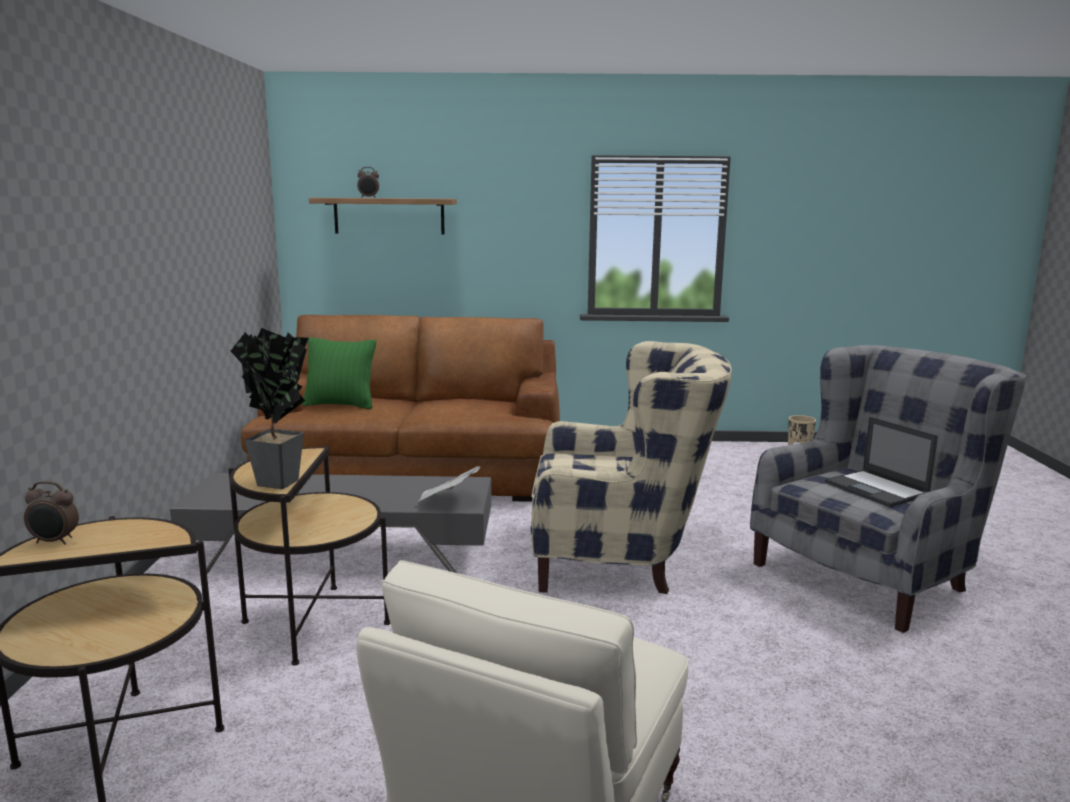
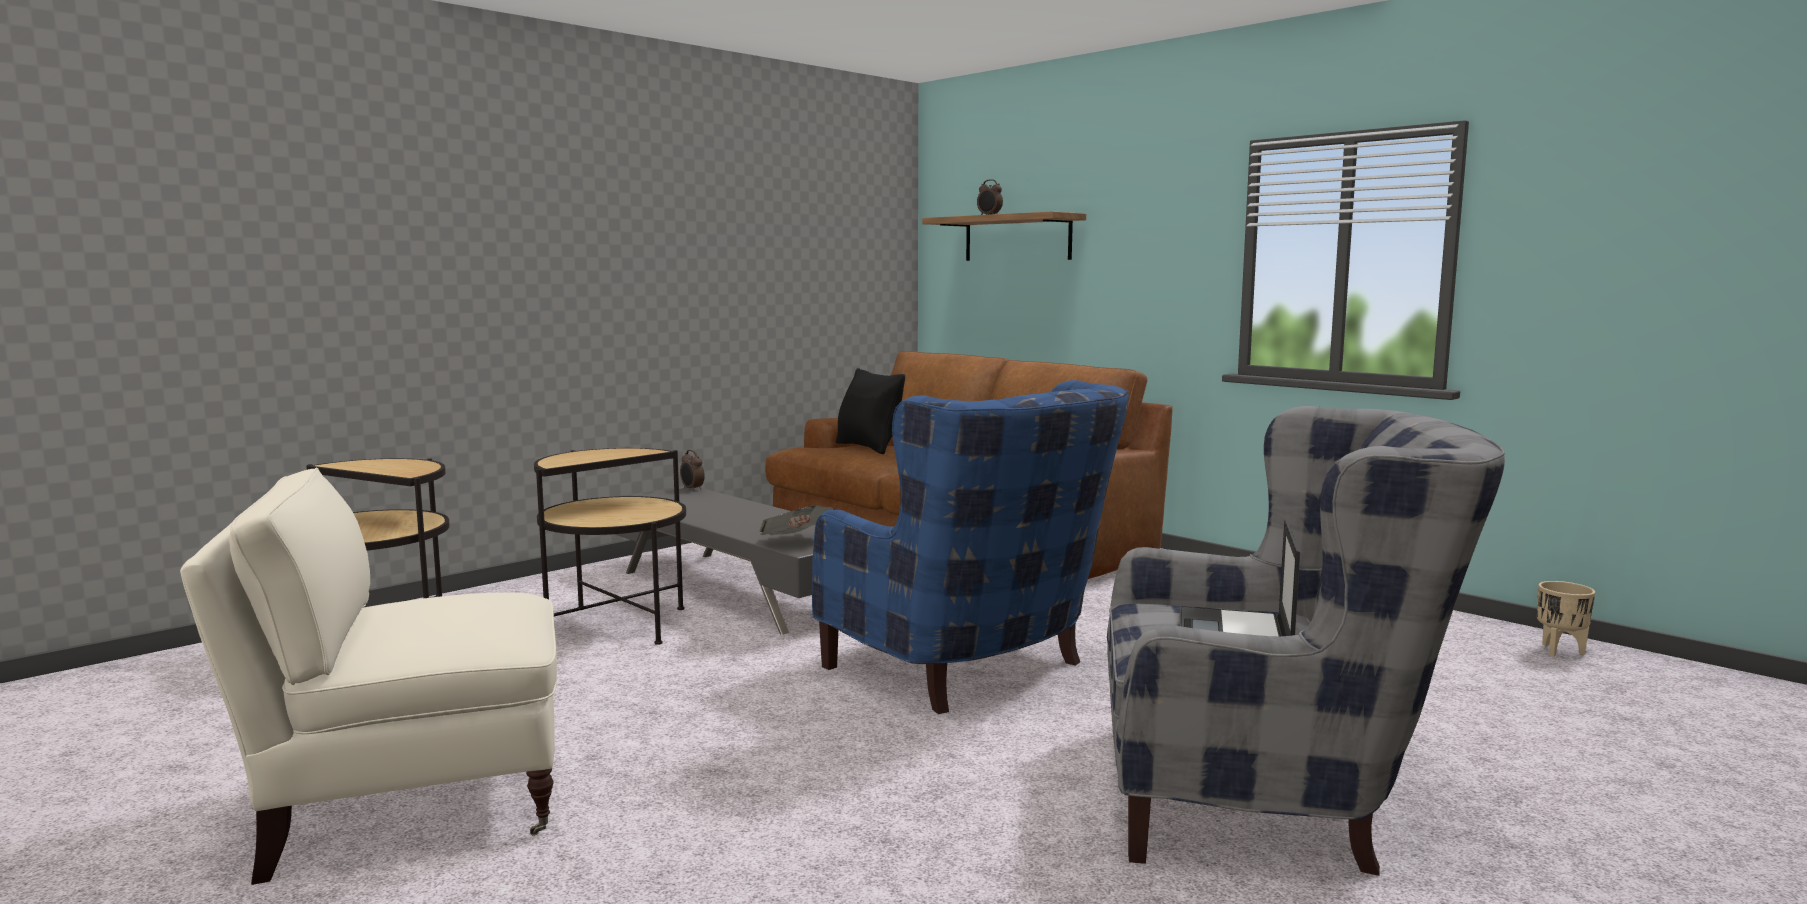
camera: 45 degrees right, 5 degrees down
(54, 542) = (368, 462): alarm clock -> alarm clock (692, 489)
(281, 484) = (562, 463): potted plant -> none
(340, 405) = (868, 447): green pillow -> black pillow
(621, 558) = (973, 671): beige armchair -> blue armchair

